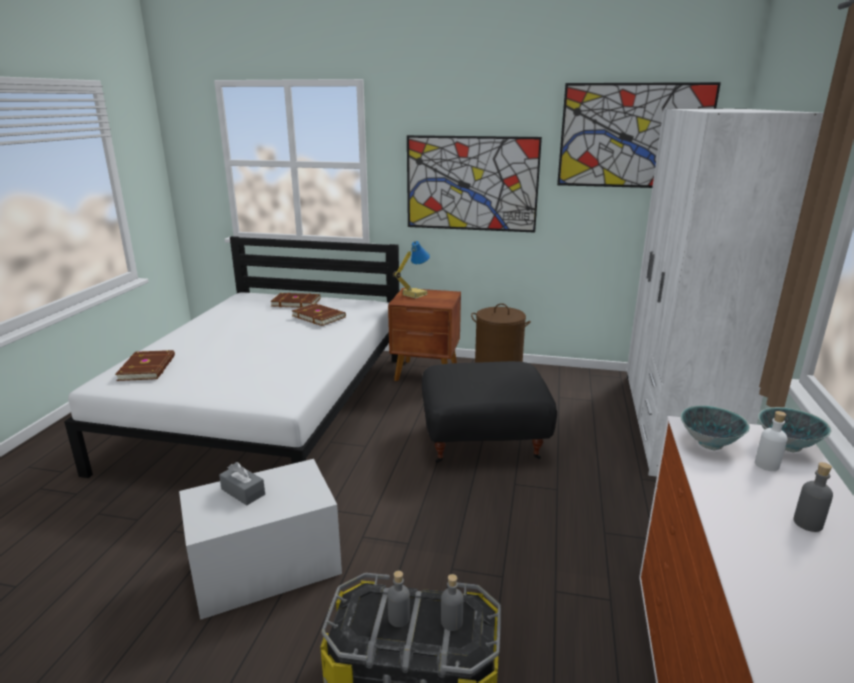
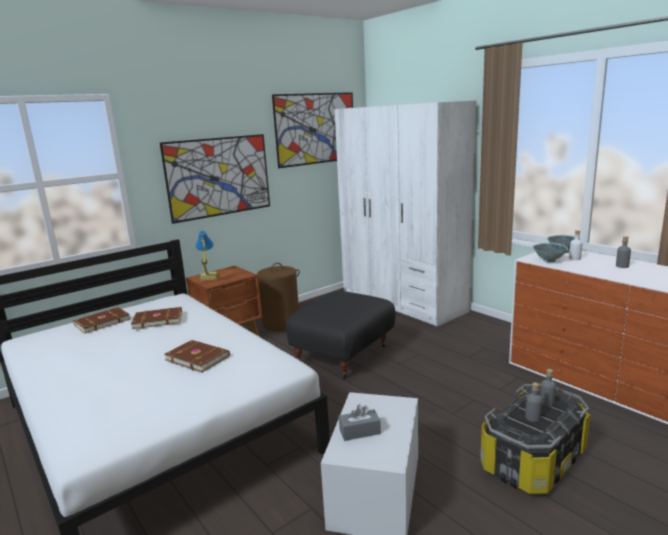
camera: 50 degrees left, 5 degrees down
(148, 368) = (100, 418): brown book -> brown book (198, 357)

